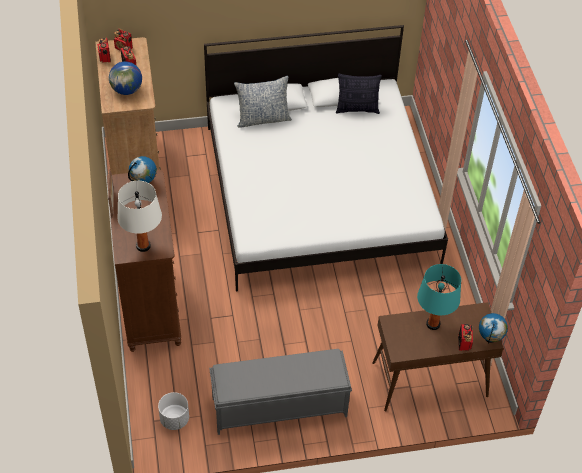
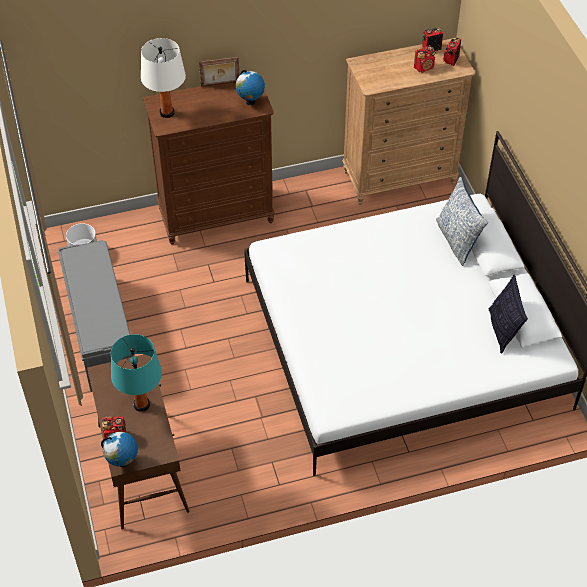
camera: 85 degrees right, 0 degrees up
(127, 90) = (385, 71): globe -> none

